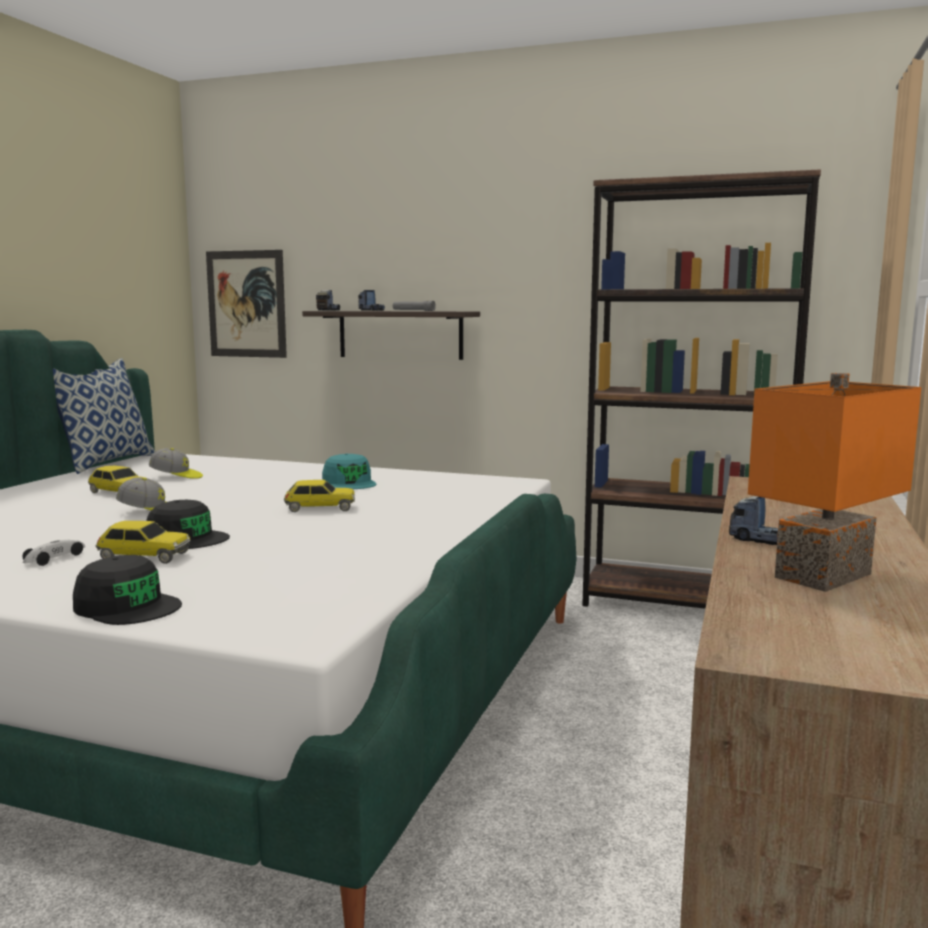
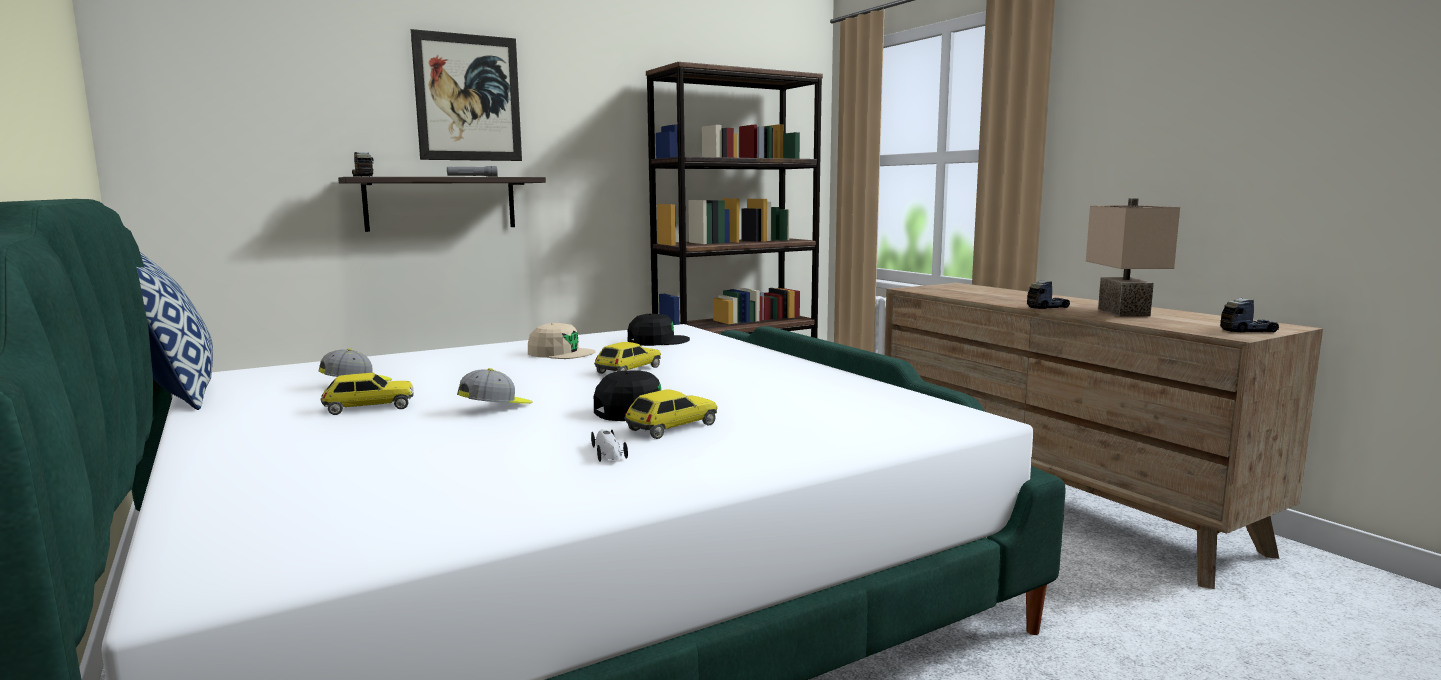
camera: 50 degrees left, 0 degrees up
(127, 606) = (824, 447): black cap -> black cap (657, 341)
(246, 304) = (208, 168): picture -> picture (468, 98)
(349, 483) = (560, 353): turquoise cap -> beige cap
(371, 310) = (421, 176): toy truck -> toy truck (1248, 330)
(826, 577) = (1126, 312): orange table lamp -> beige table lamp

